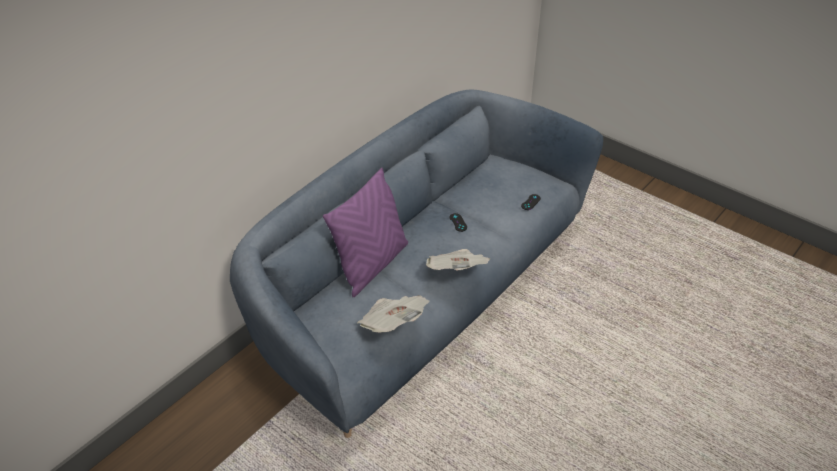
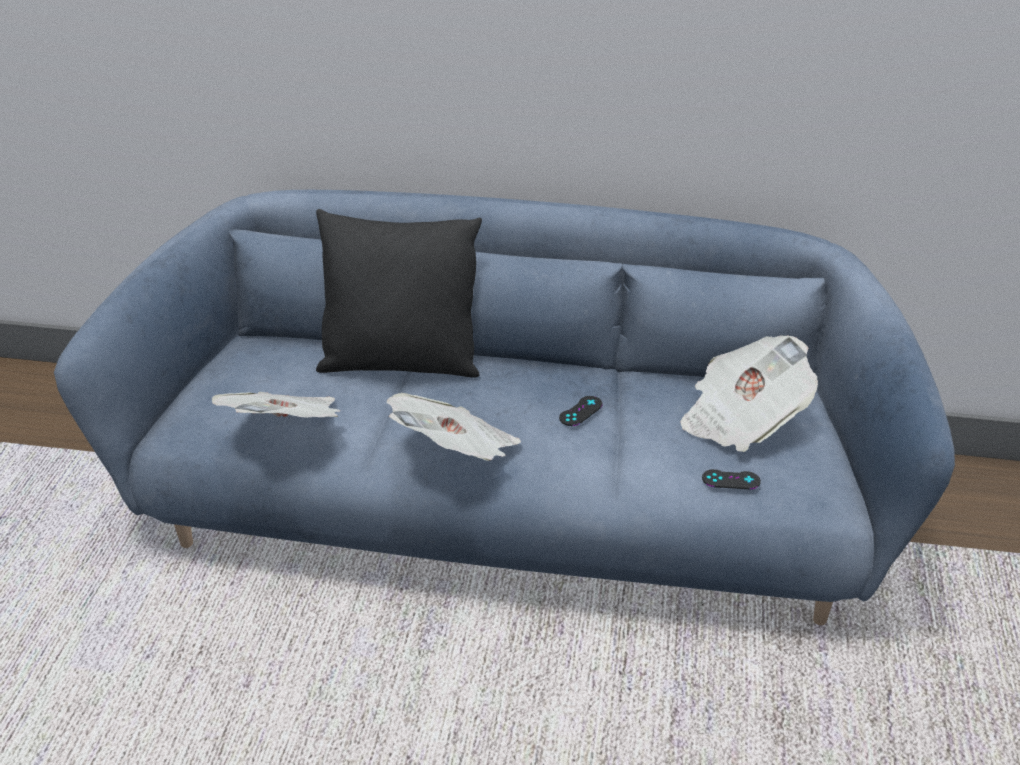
camera: 60 degrees right, 5 degrees down
(371, 265) = (400, 363): purple pillow -> black pillow
(499, 180) = (742, 418): none -> newspaper

